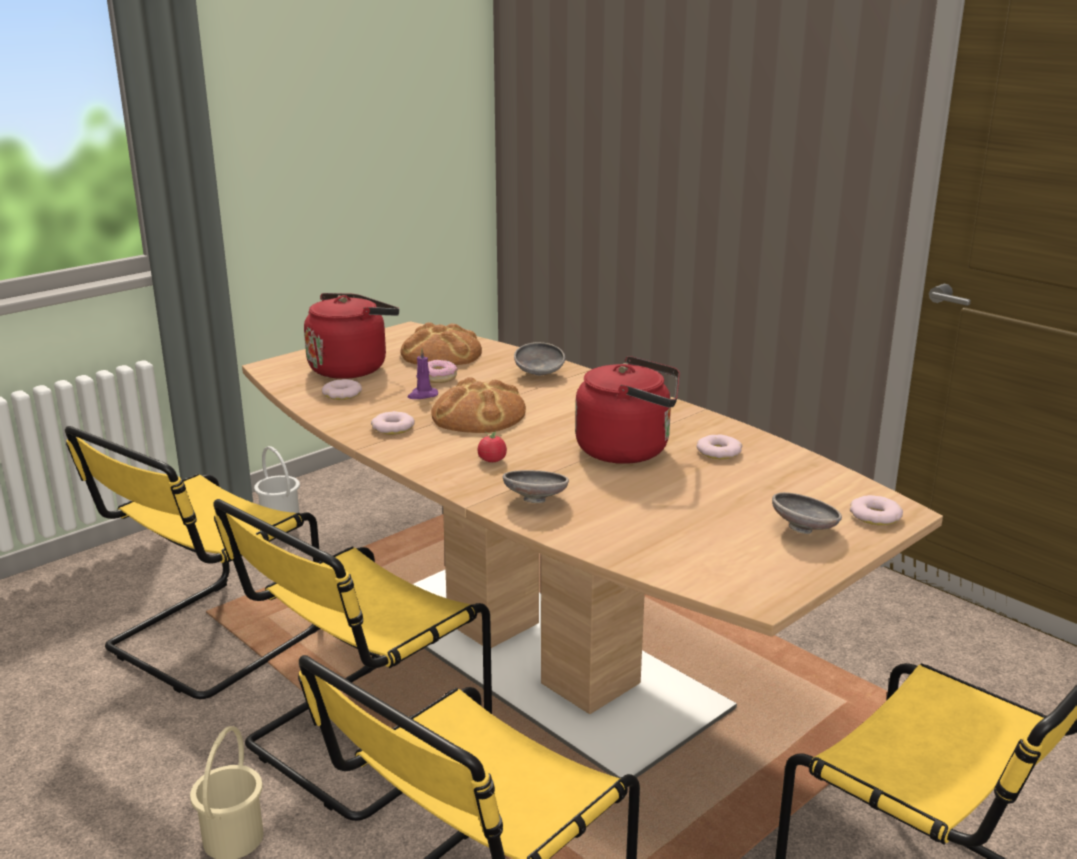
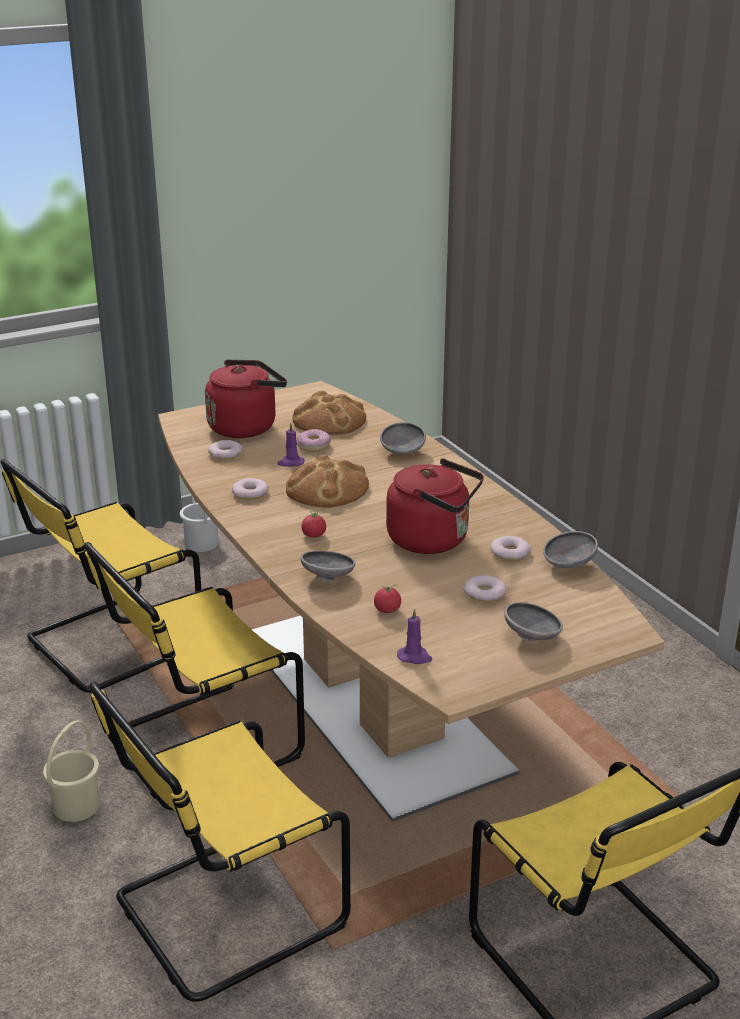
camera: 15 degrees right, 5 degrees up
(625, 524) = (387, 610): none -> tomato
(690, 568) = (415, 657): none -> purple candle
(788, 456) = (568, 565): none -> grey bowl
(875, 516) = (602, 633): donut -> donut (484, 593)

